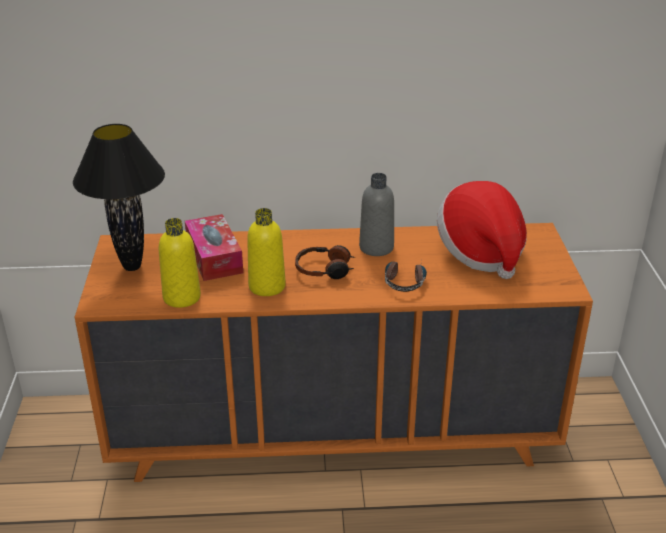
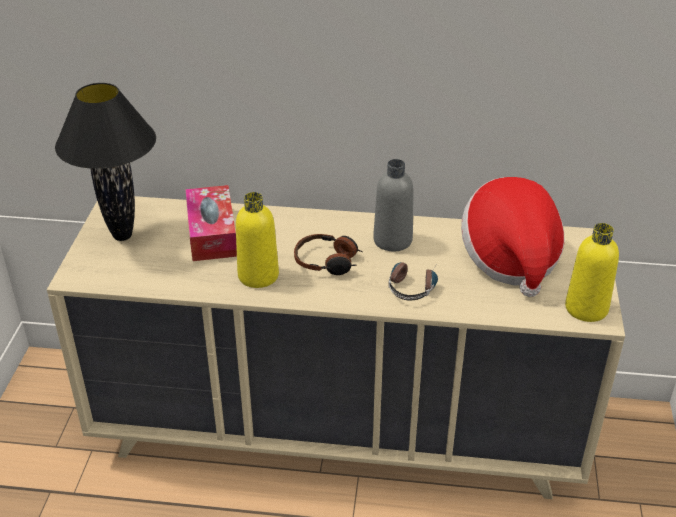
camera: 10 degrees right, 5 degrees up
(182, 297) = (163, 279): yellow bottle -> yellow bottle (586, 308)
(334, 434) = (339, 431): orange dresser -> beige dresser

